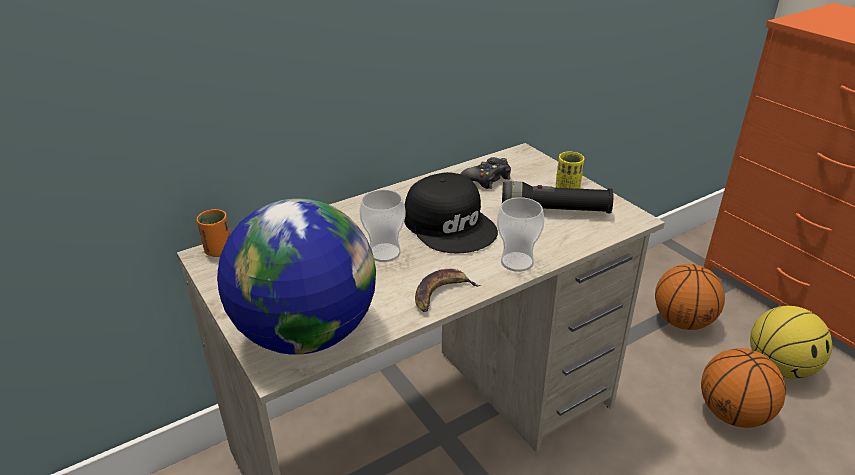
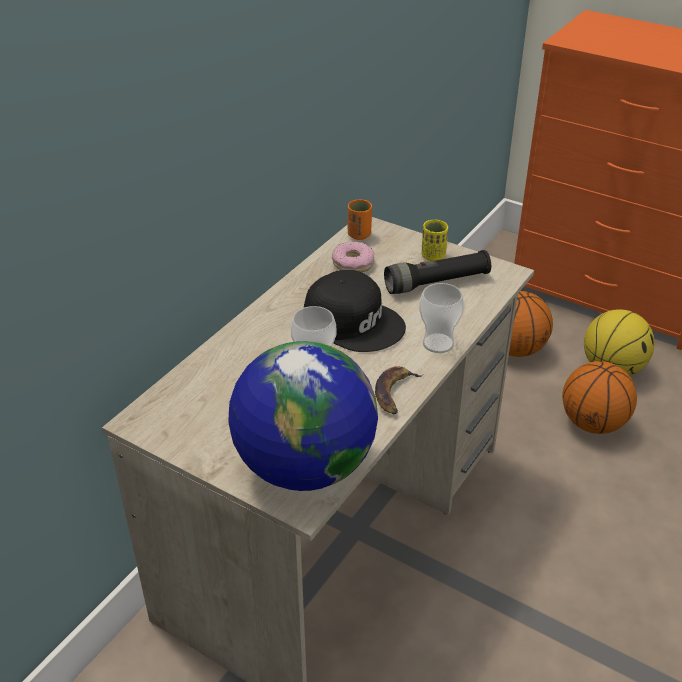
camera: 25 degrees left, 5 degrees up
(219, 251) = (147, 413): orange cup -> orange cup (359, 235)
(487, 179) = (353, 263): black game controller -> donut

